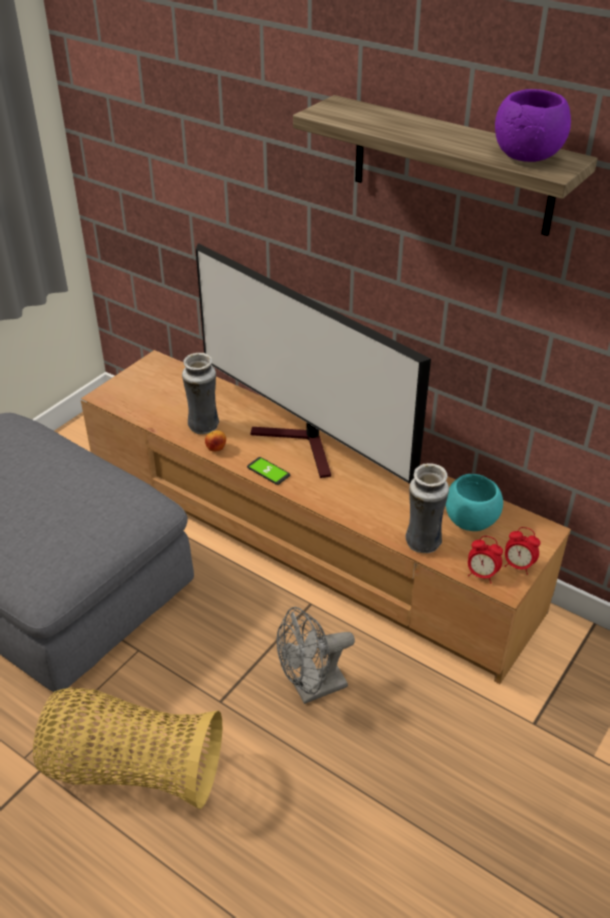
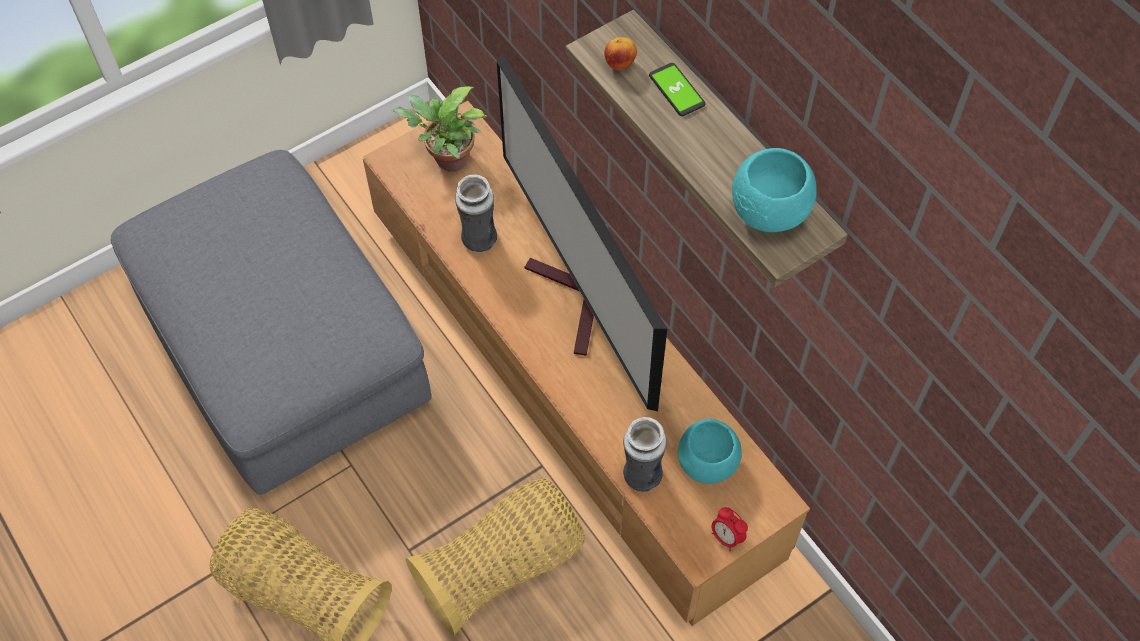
camera: 20 degrees right, 20 degrees up
(154, 386) = (447, 161): none -> potted plant
(216, 449) = (480, 277): apple -> apple (620, 64)
(268, 471) = (523, 327): phone -> phone (677, 90)
(312, 689) = (502, 567): grey fan -> basket
(481, 575) = (682, 535): alarm clock -> none
(528, 157) = (770, 212): purple bowl -> turquoise bowl

